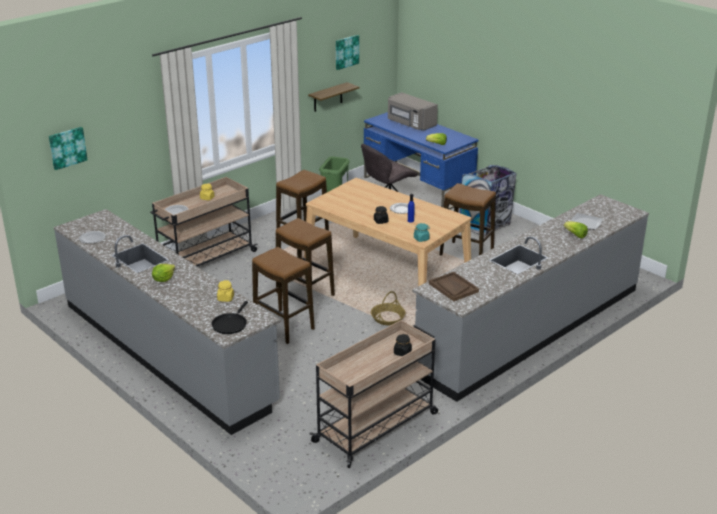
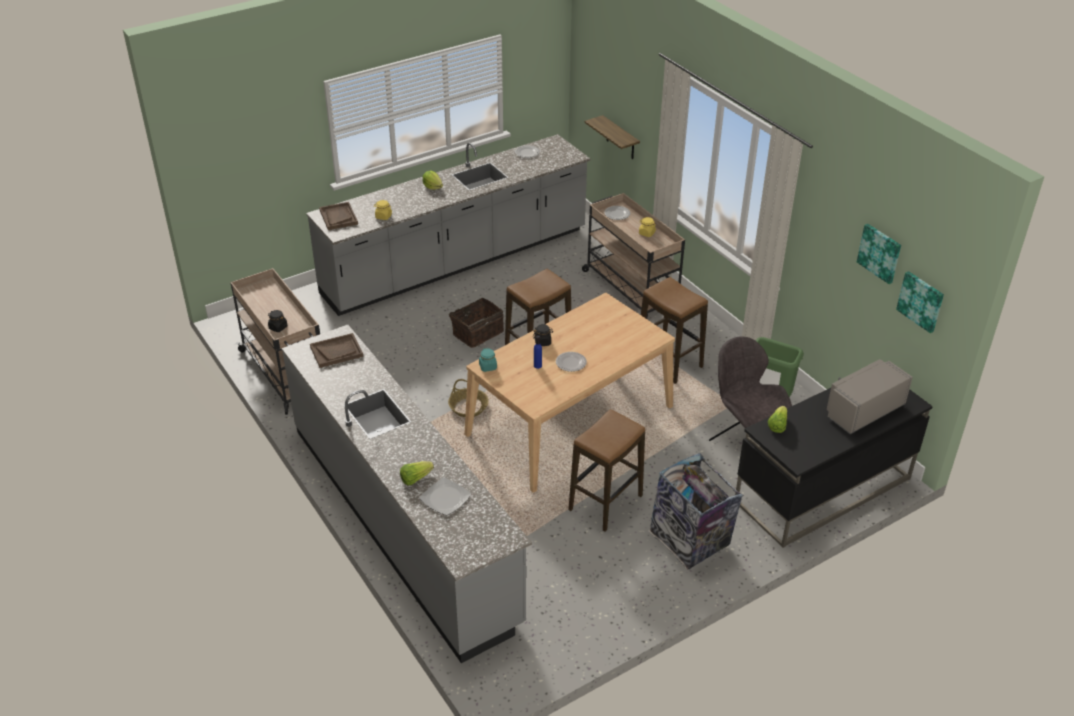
camera: 100 degrees right, 10 degrees up
(67, 147) = (601, 84): picture -> picture (921, 301)
(230, 324) = (338, 217): black frying pan -> brown tray
(283, 326) = (477, 332): stool -> basket
(328, 97) = (841, 286): shelf -> shelf (620, 138)
(418, 188) = (822, 490): blue desk -> black desk

